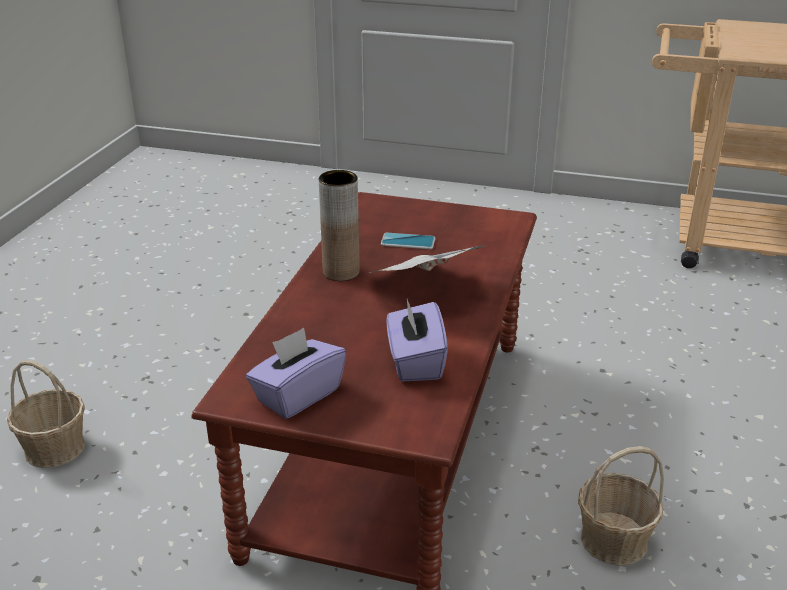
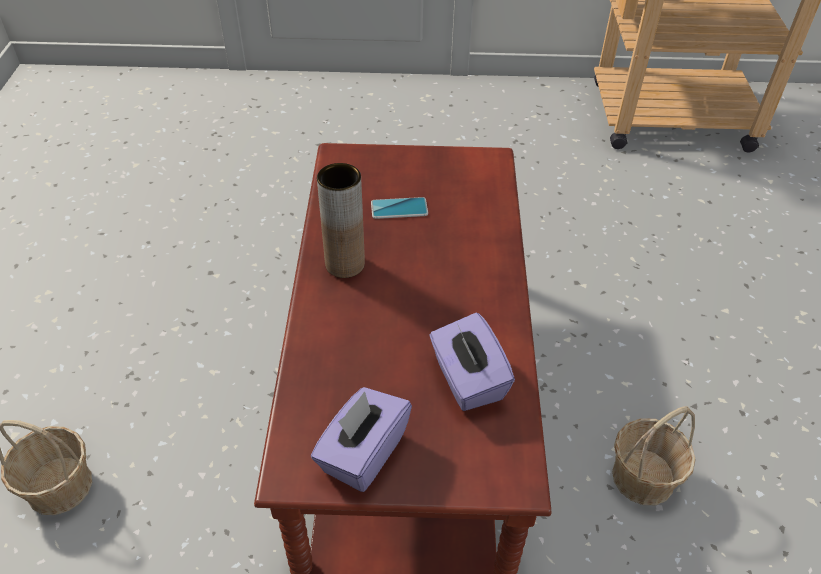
camera: 15 degrees left, 15 degrees up
(425, 287) = (440, 271): newspaper -> none

